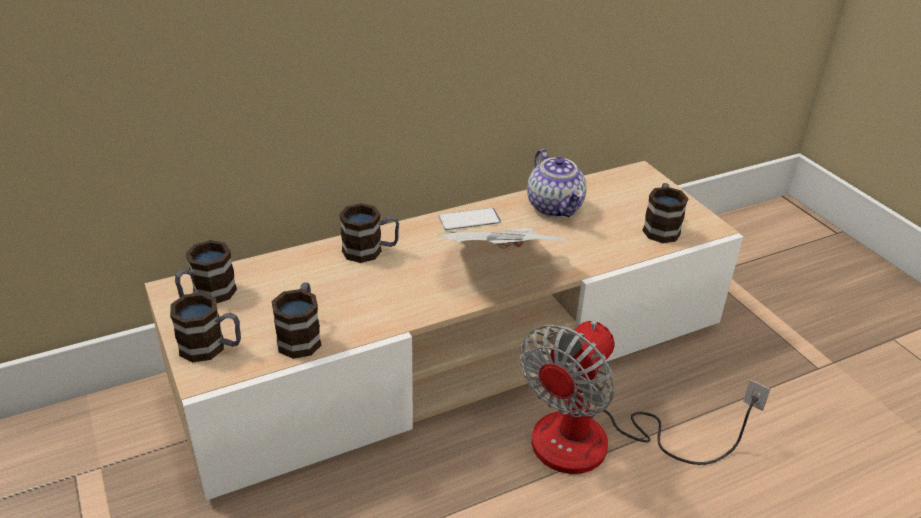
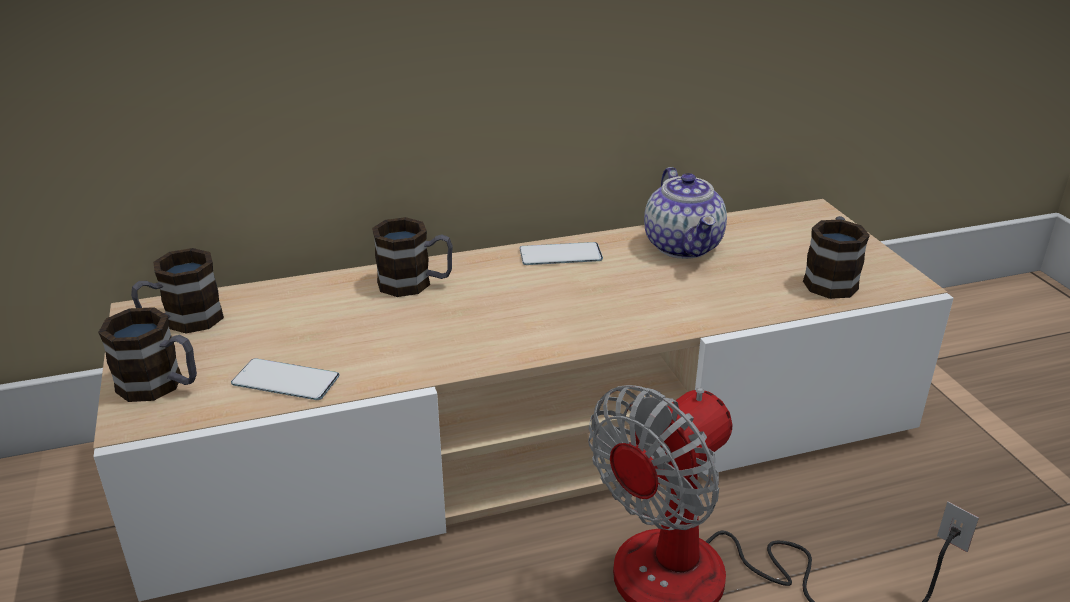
camera: 10 degrees right, 5 degrees down
(301, 336) = (285, 380): mug -> phone
(502, 264) = (591, 311): newspaper -> none

